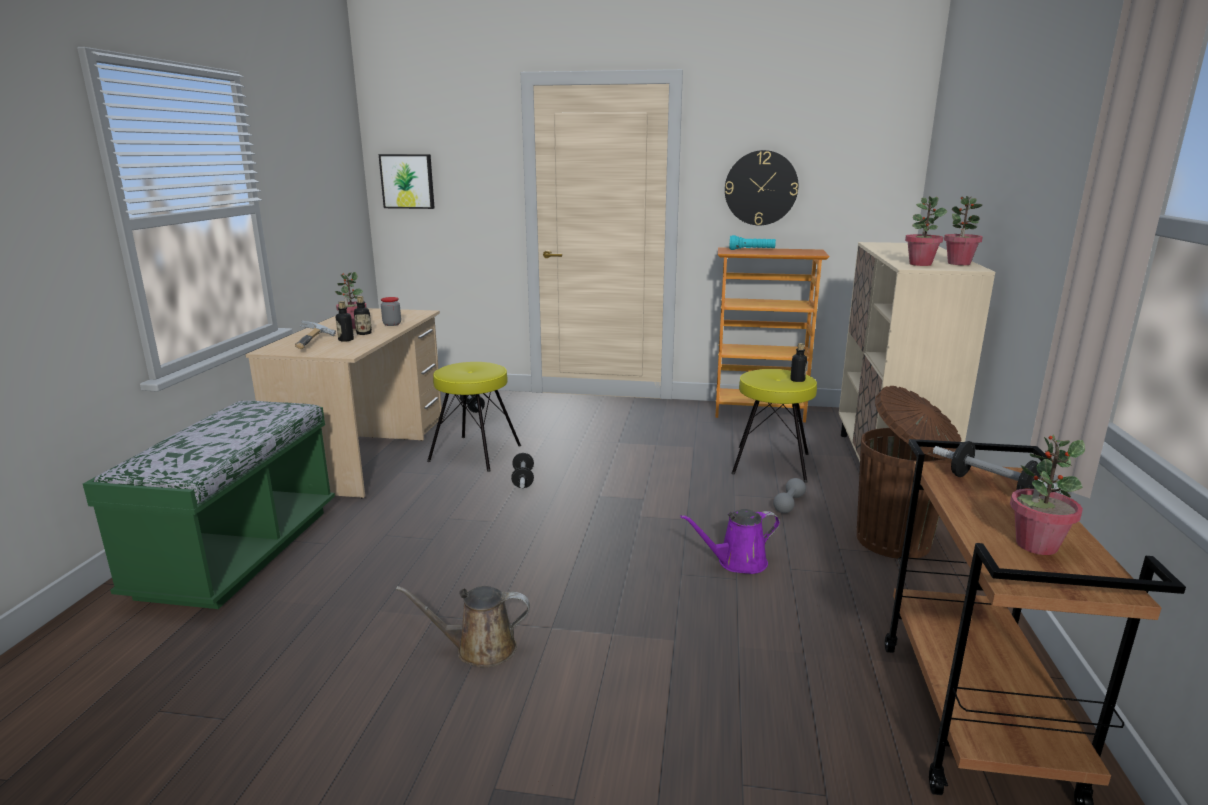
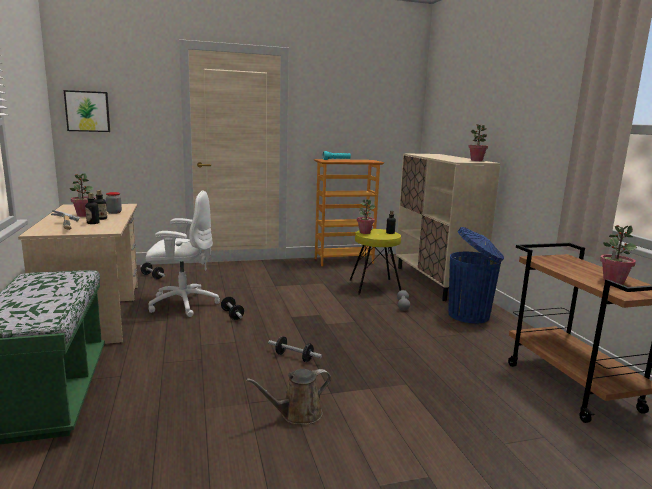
camera: 25 degrees left, 5 degrees down
(475, 453) = (182, 304): yellow stool -> white office chair
(737, 562) = (403, 339): purple watering can -> none
(761, 188) = (337, 123): wall clock -> none
(895, 541) = (470, 315): brown trash can -> blue trash can
(920, 264) = (460, 160): potted plant -> potted plant (364, 232)
(991, 486) = (564, 262): dumbbell -> dumbbell (294, 357)

